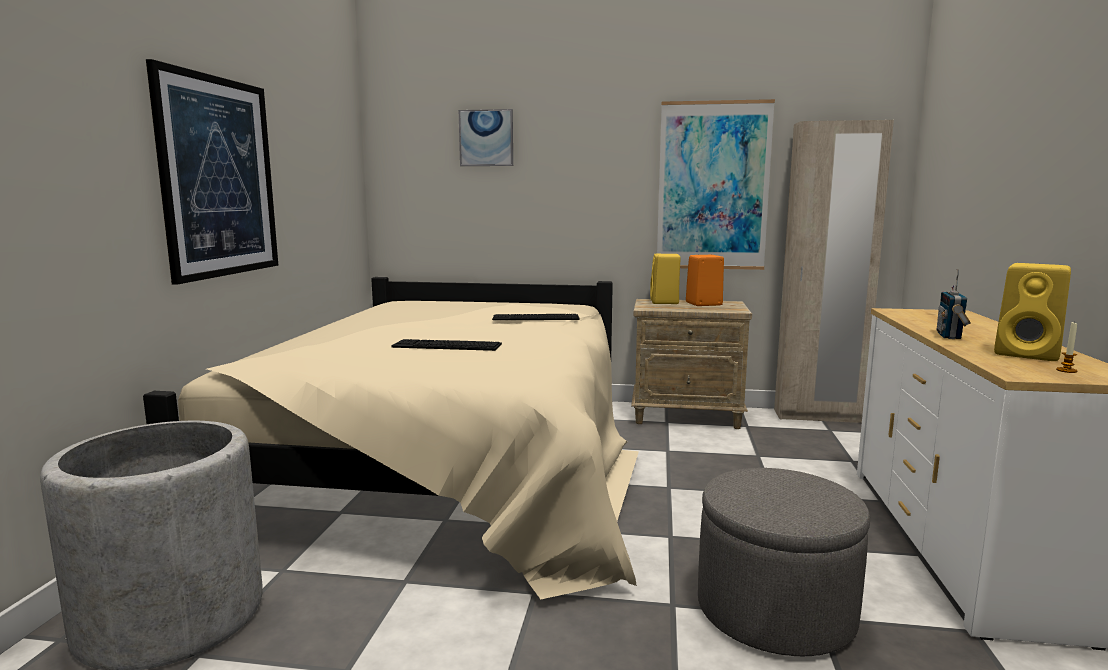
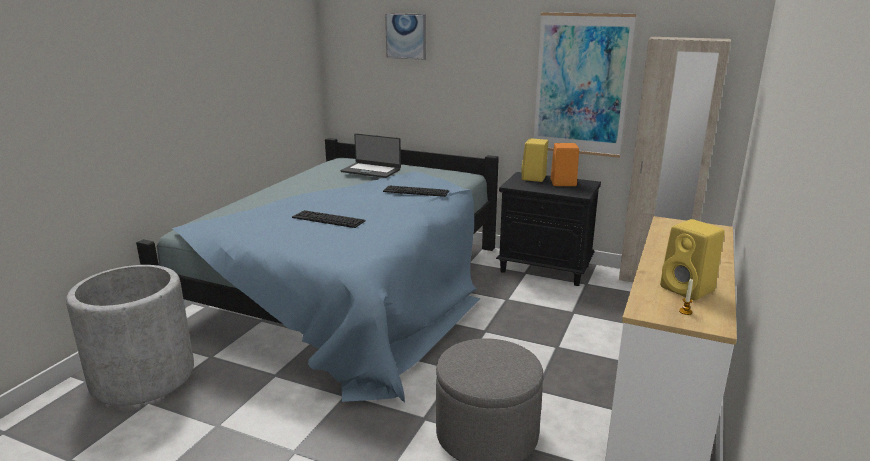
camera: 15 degrees right, 10 degrees up
(219, 177) = (189, 93): picture -> none
(455, 305) = (371, 170): none -> laptop
(455, 461) = (351, 289): beige bed -> blue bed
(687, 416) = (545, 268): beige nightstand -> black nightstand
(949, 336) = (660, 260): radio -> none

